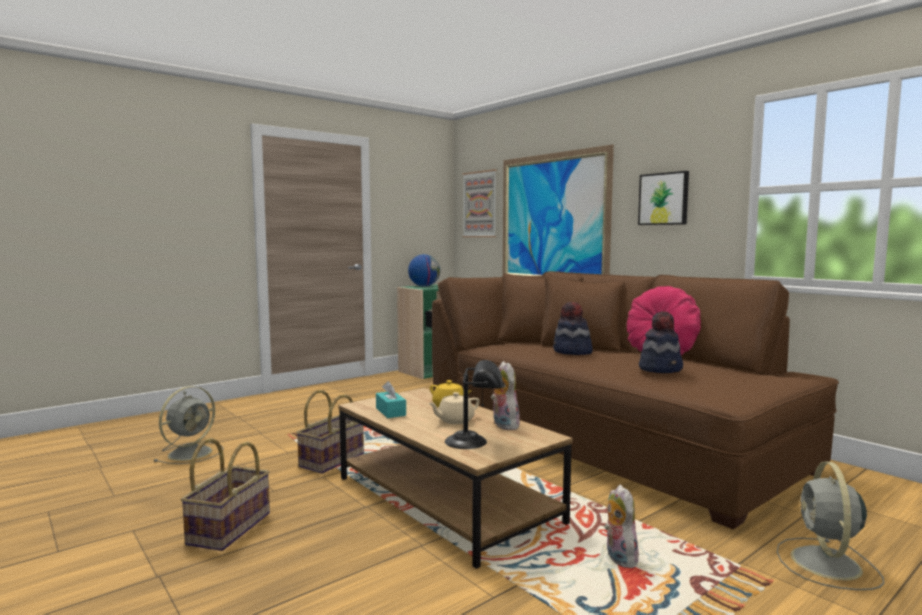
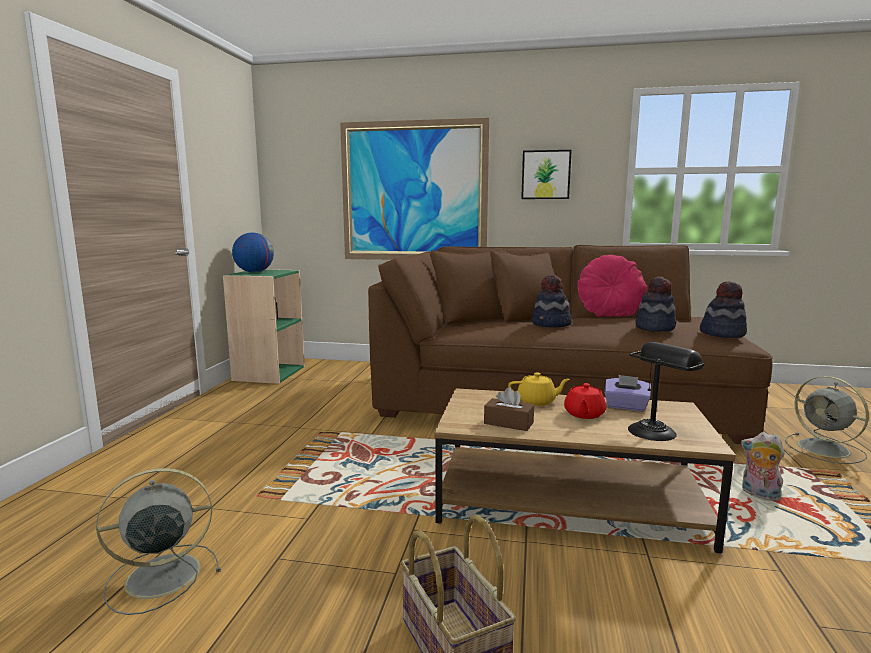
camera: 40 degrees left, 5 degrees up
(192, 452) = (159, 576): grey fan -> grey fan turned 105 degrees counterclockwise
(331, 460) = (379, 506): basket -> none
(390, 412) = (508, 423): turquoise tissue box -> brown tissue box
(454, 420) = (584, 414): beige teapot -> red teapot
(480, 204) = (304, 172): picture -> none
(503, 425) = (626, 406): plush toy -> purple tissue box
(726, 386) = (722, 334): none -> hat

